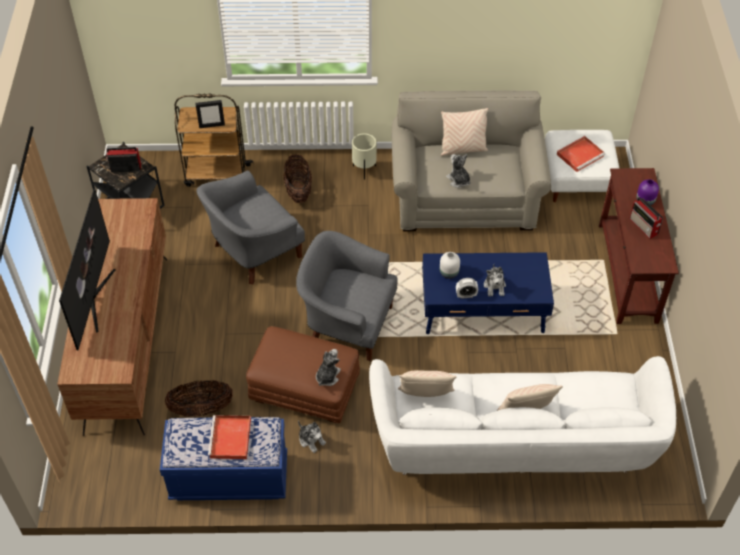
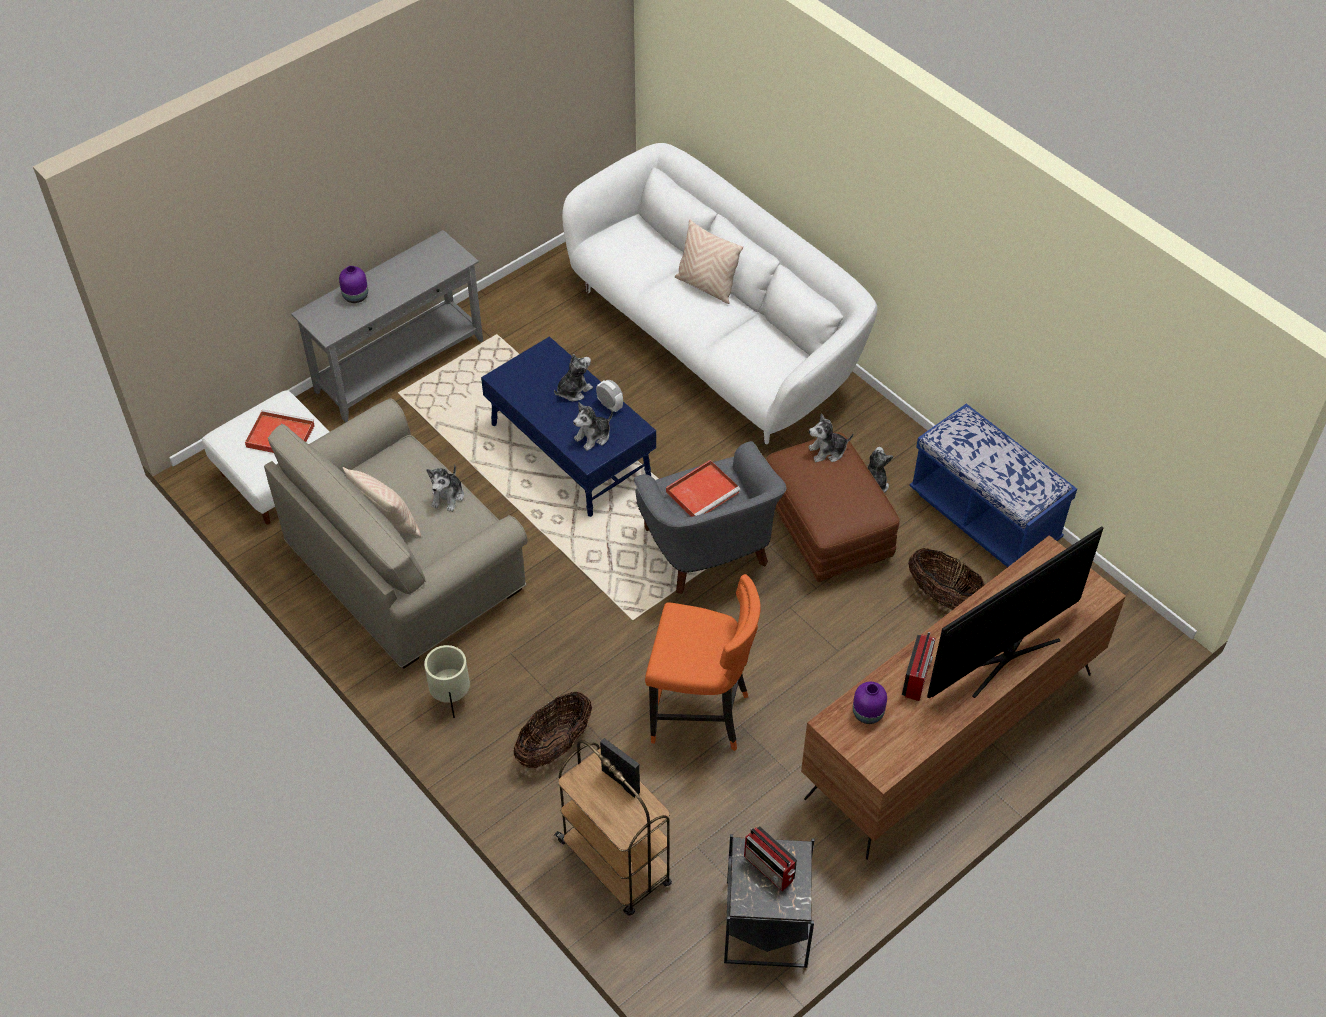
camera: 130 degrees left, 0 degrees up
(134, 222) = (867, 713): none -> purple vase
(230, 439) = (988, 453): red tray -> red tray (703, 491)
(253, 252) = (700, 715): grey armchair -> orange stool
(426, 396) = (768, 361): beige pillow -> none
(448, 273) = (593, 436): white vase -> plush toy
(628, 273) = (400, 365): brown console table -> grey console table
(644, 227) = (399, 280): radio -> radio (917, 677)

